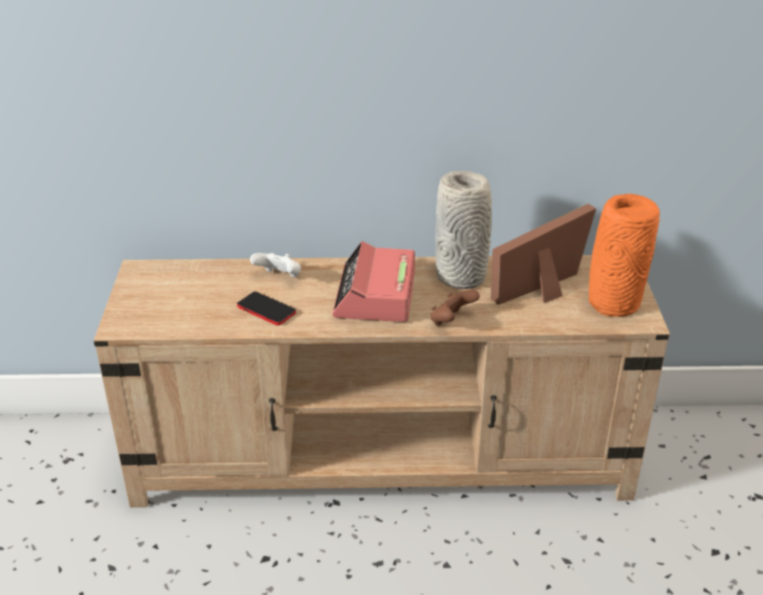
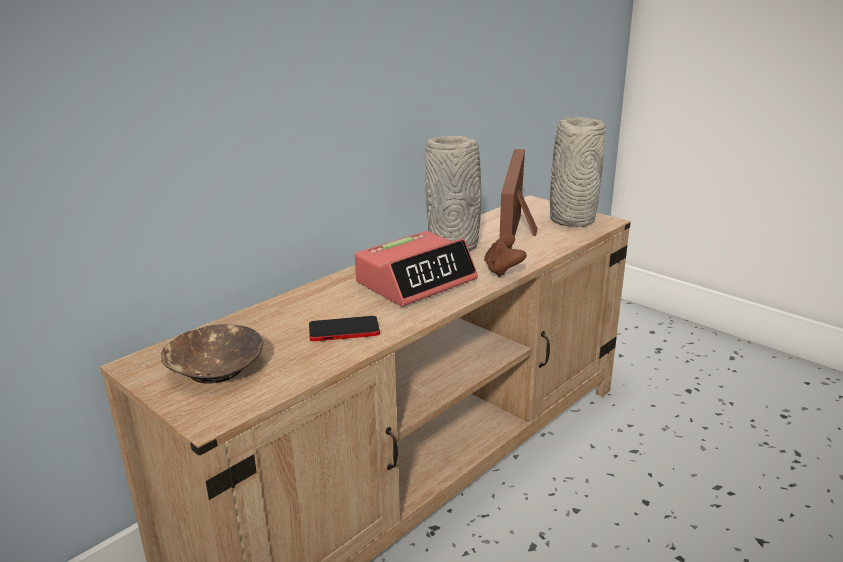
camera: 45 degrees left, 10 degrees down
(165, 295) = (215, 369): none -> brown bowl
(279, 277) = (309, 305): white game controller -> none
(375, 295) = (416, 281): alarm clock -> alarm clock turned 90 degrees counterclockwise
(612, 303) = (571, 220): orange vase -> grey vase

